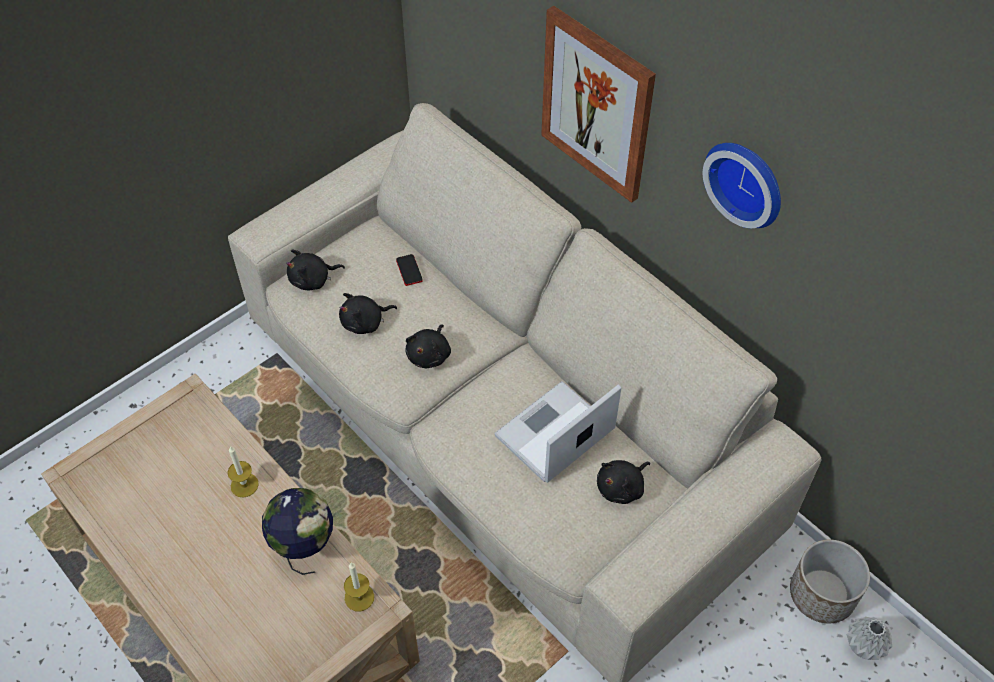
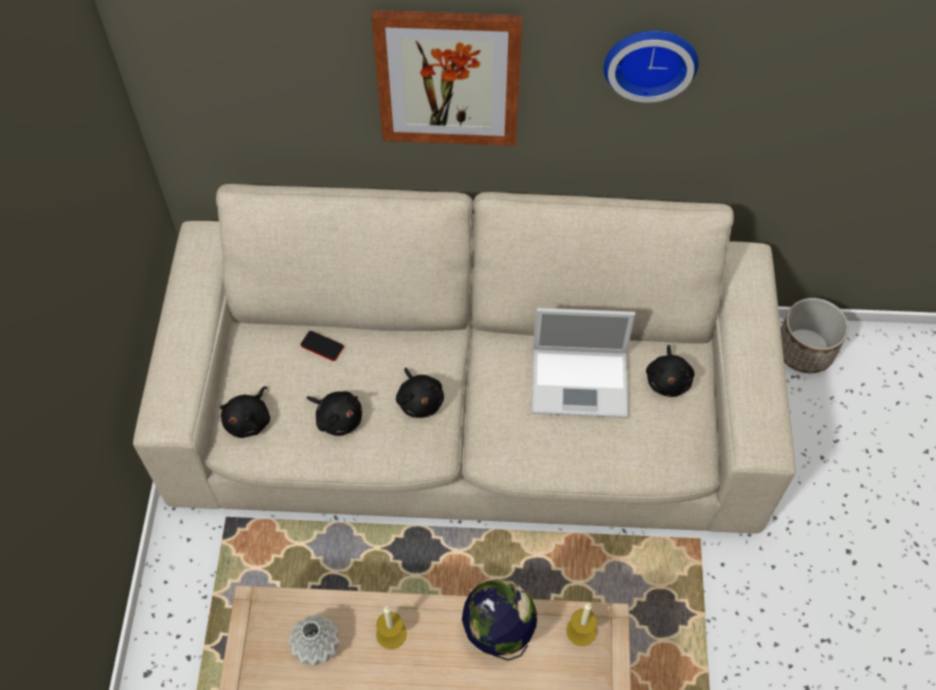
camera: 45 degrees left, 5 degrees up
(365, 322) = (337, 418): black plush toy -> black plush toy turned 75 degrees counterclockwise
(553, 434) = (581, 382): laptop -> laptop turned 90 degrees counterclockwise
(863, 647) = (861, 363): grey vase -> grey vase (317, 648)

